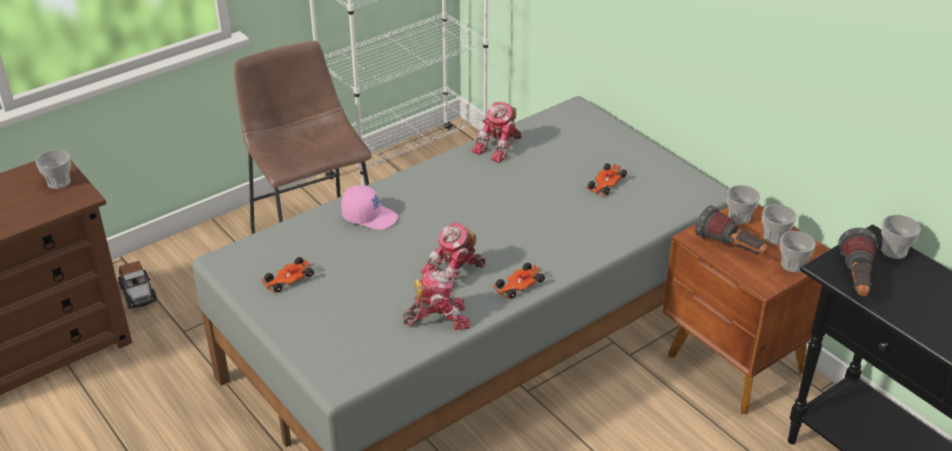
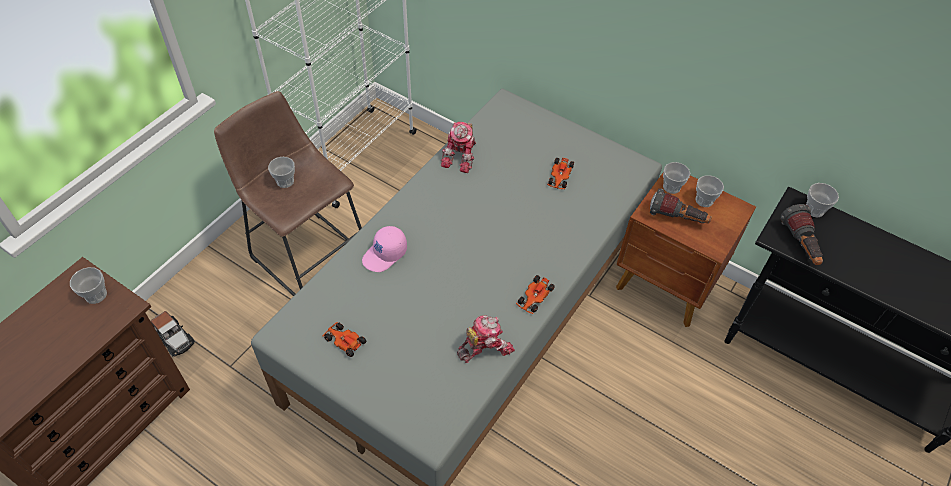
camera: 20 degrees left, 15 degrees up
(287, 280) = (344, 341): toy car -> toy car turned 90 degrees clockwise
(370, 216) = (385, 255): pink cap -> pink cap turned 135 degrees clockwise
(455, 273) = (479, 297): toy robot -> none
(792, 265) = (727, 224): cup -> cup (285, 181)

